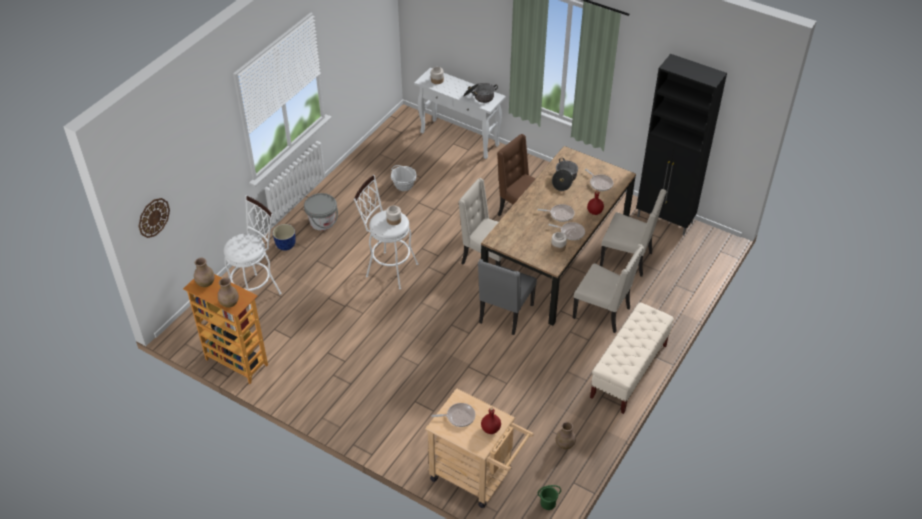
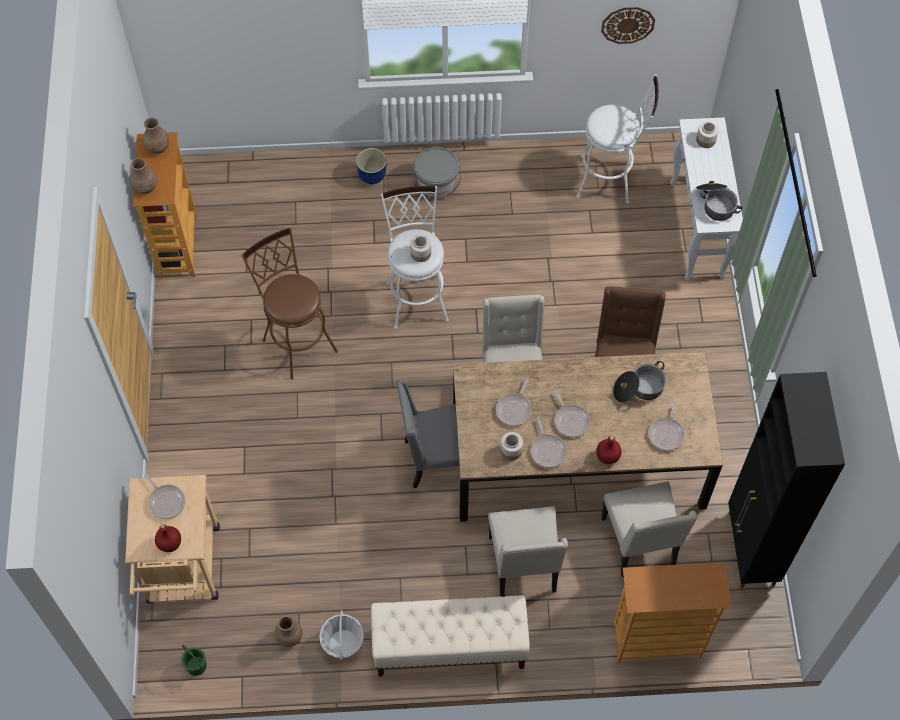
camera: 55 degrees right, 15 degrees up
(153, 217) = (177, 39): wall clock -> wall clock (627, 24)
(257, 291) = (286, 197): white stool -> white stool (611, 180)
(364, 338) = (296, 341): none -> brown stool
(404, 185) = (563, 225): basket -> basket (343, 643)
(533, 232) = (514, 409): none -> frying pan
(690, 283) = (656, 642): none -> bookcase

